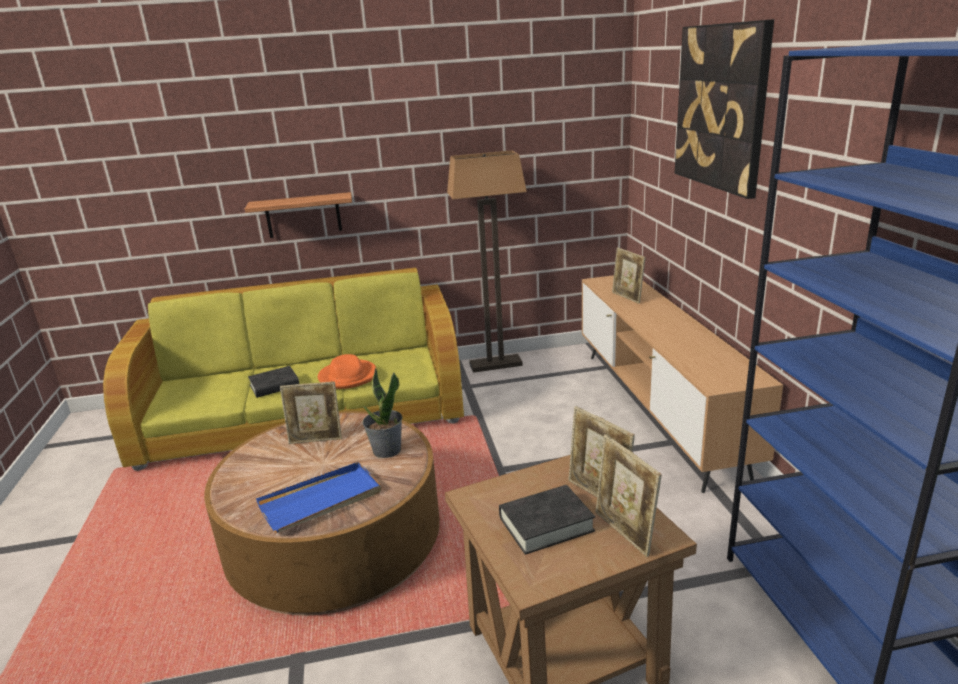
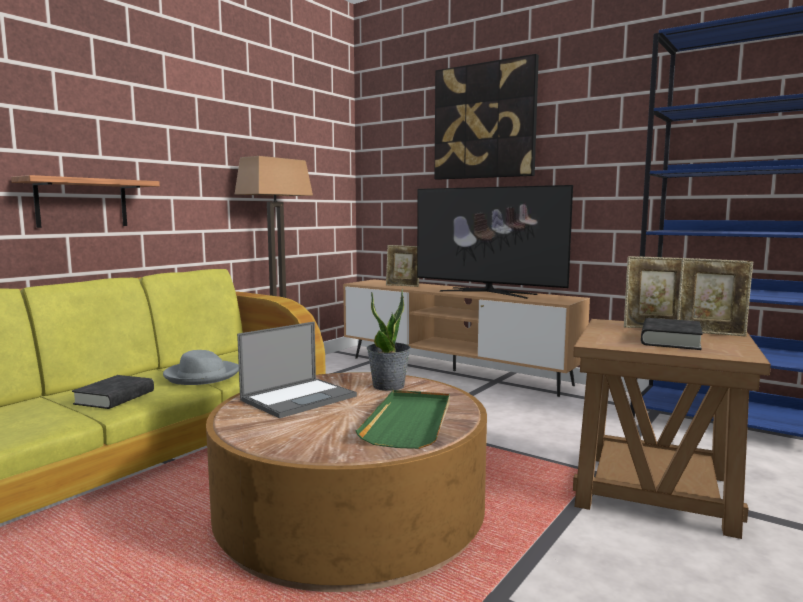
camera: 45 degrees left, 15 degrees down
(316, 440) = (299, 398): picture frame -> laptop
(321, 500) = (410, 422): blue tray -> green tray
(348, 376) = (201, 375): orange hat -> grey hat
(681, 338) = (487, 293): none -> television

